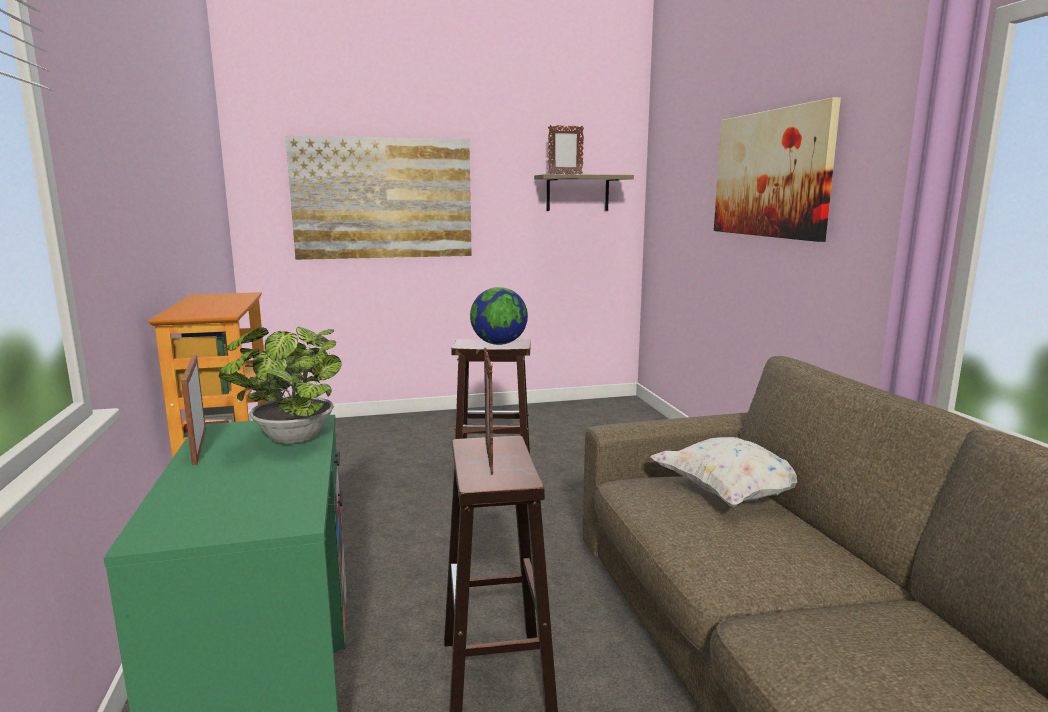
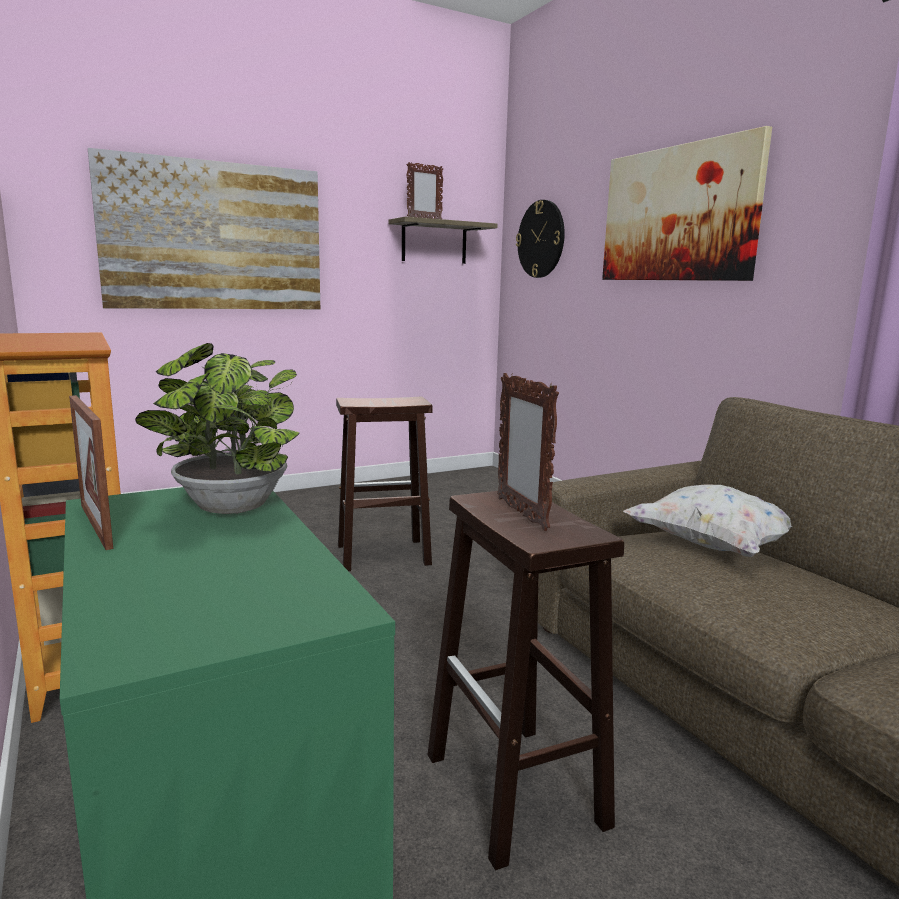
camera: 15 degrees left, 0 degrees up
(499, 344) = (392, 401): globe -> none
(672, 189) = (541, 239): none -> wall clock

